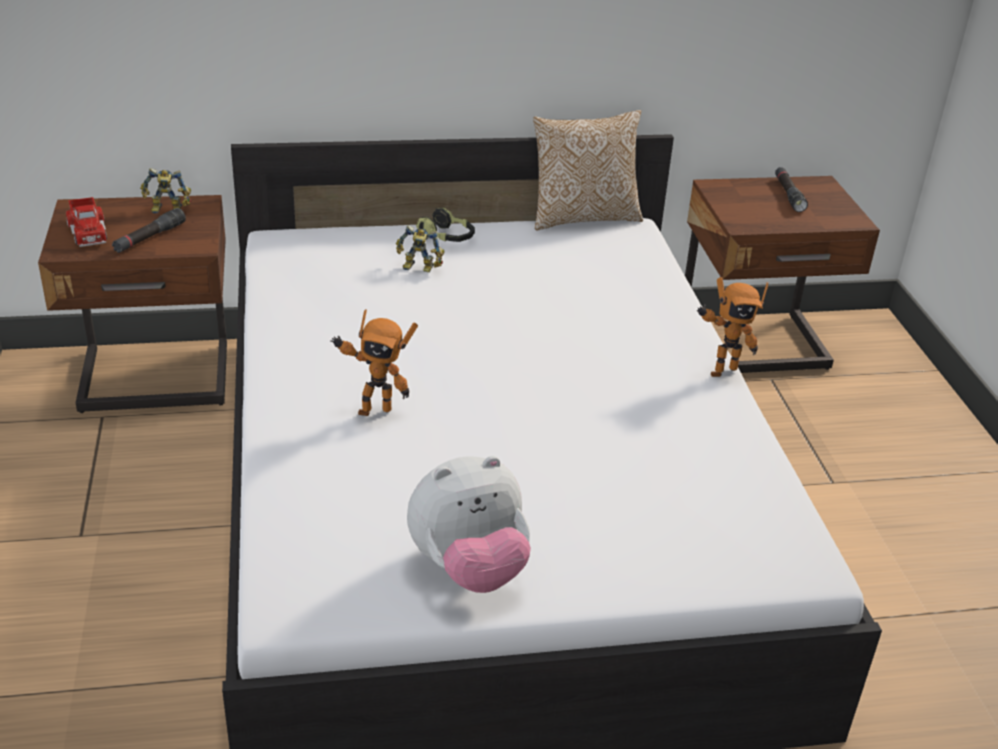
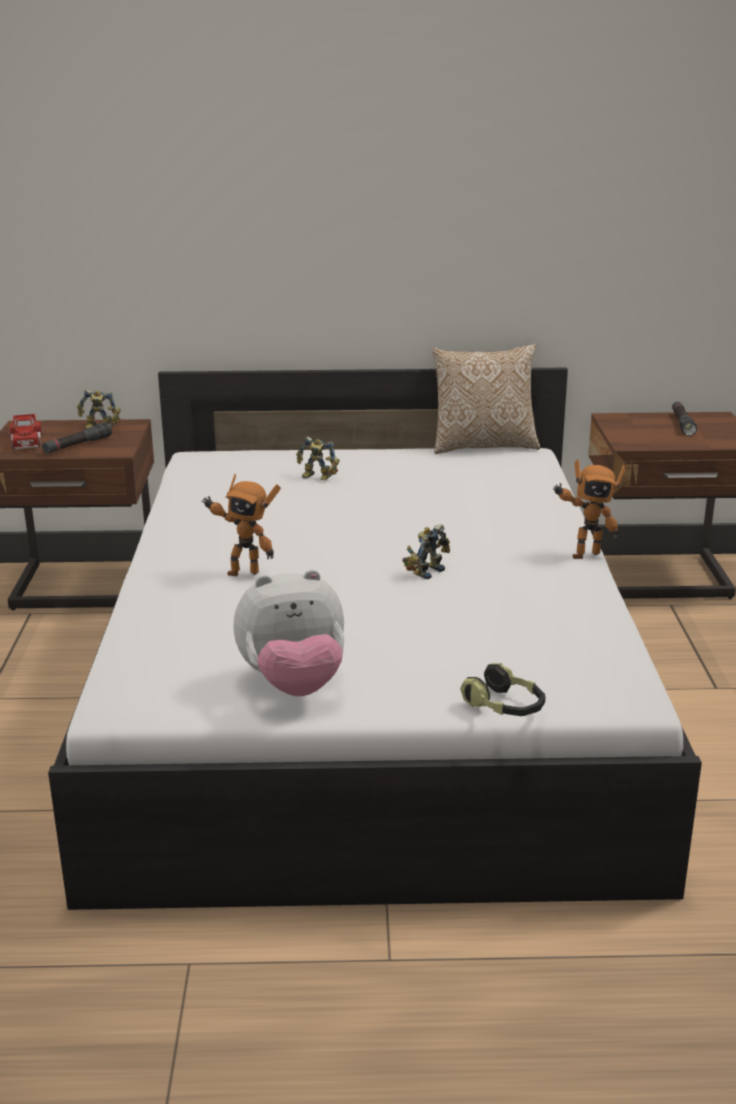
camera: 10 degrees right, 10 degrees down
(447, 237) = (350, 457): headphones -> headphones (505, 707)
(566, 400) = (426, 571): none -> toy robot

